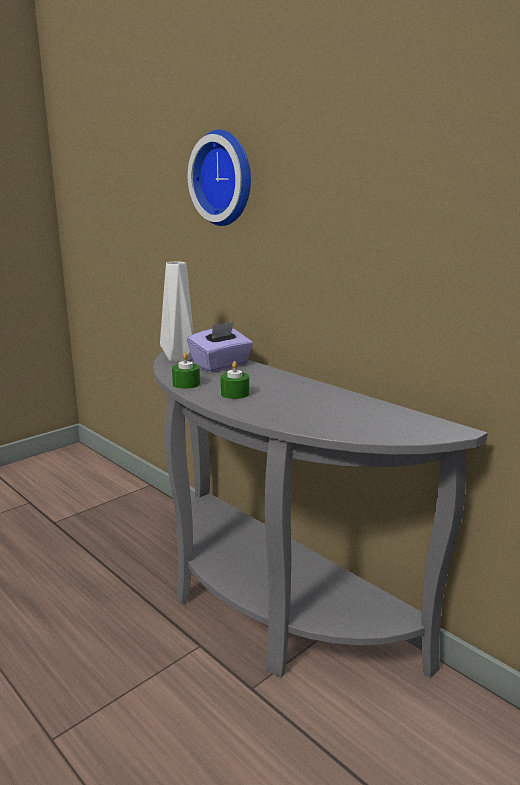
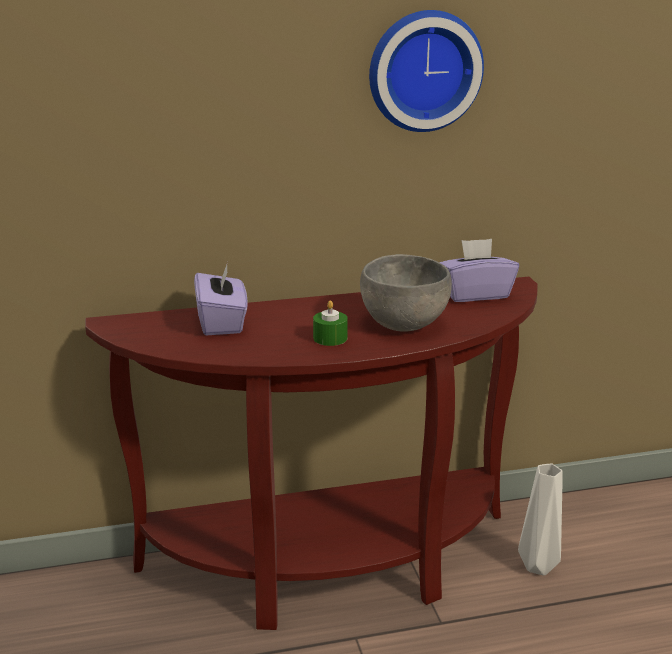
camera: 60 degrees left, 5 degrees up
(177, 359) = (159, 339): grey vase -> grey vase (538, 568)
(186, 384) = (265, 354): green candle -> none
(225, 178) = (144, 77): wall clock -> wall clock (423, 70)
(267, 605) = (333, 569): grey console table -> brown console table
(291, 408) = (403, 325): none -> grey bowl
(399, 419) = (475, 294): none -> purple tissue box

